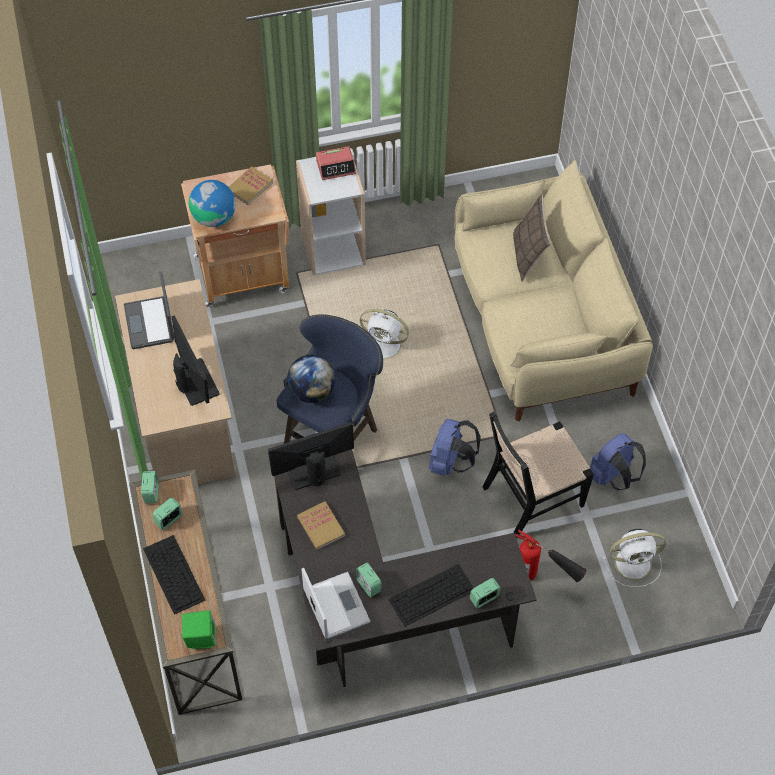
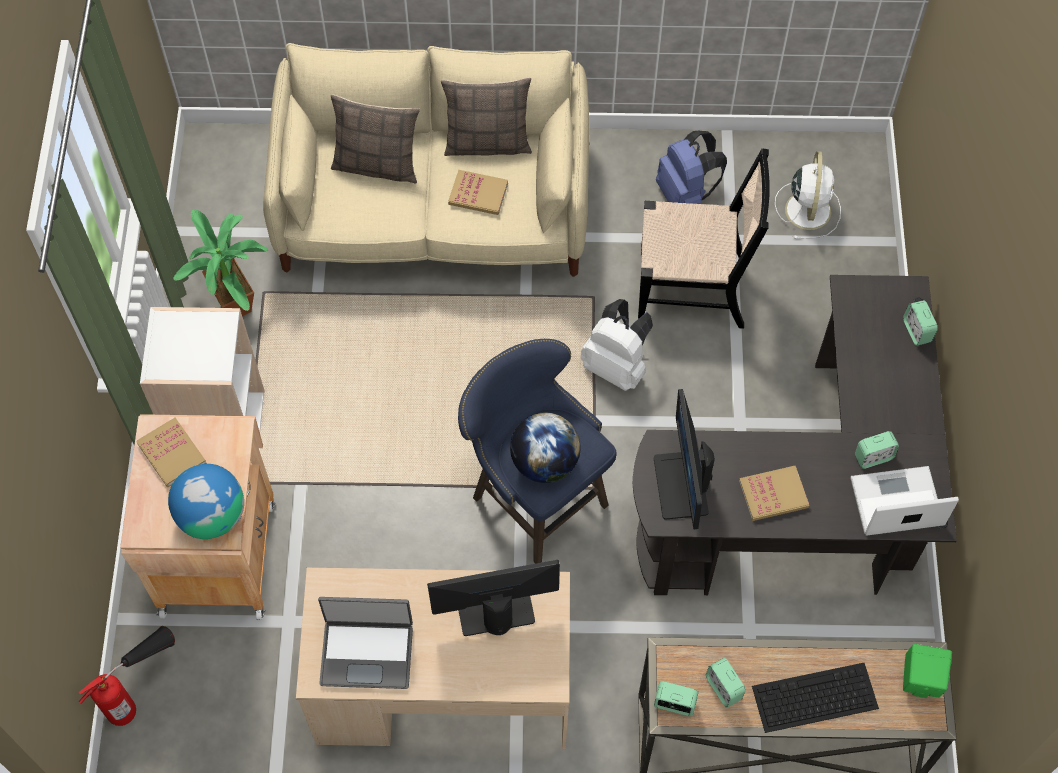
camera: 75 degrees left, 5 degrees up
(336, 167) = (175, 332): alarm clock -> none
(386, 345) = (409, 397): white fan -> none
(425, 232) = (236, 302): none -> potted plant
(431, 595) = (902, 388): keyboard -> none
(450, 462) = (617, 366): blue backpack -> white backpack
(526, 318) = (478, 194): none -> book
(532, 497) = (692, 288): chair -> chair turned 75 degrees counterclockwise
(544, 580) = (810, 308): fire extinguisher -> fire extinguisher (142, 691)
(573, 315) = (487, 143): none -> pillow

